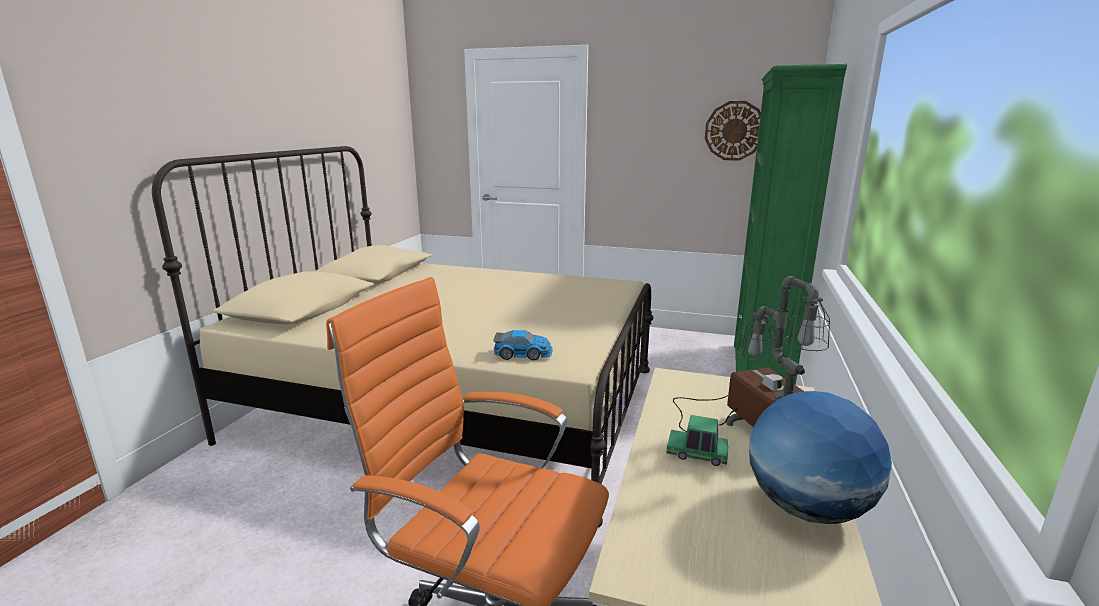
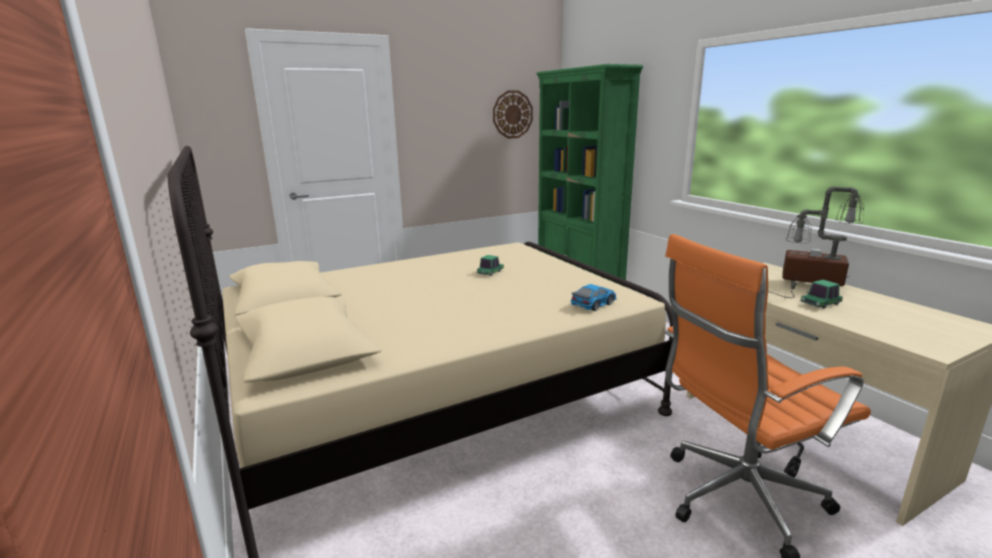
camera: 45 degrees left, 0 degrees up
(531, 299) = (490, 272): none -> toy car
(806, 508) = (890, 303): globe -> none

